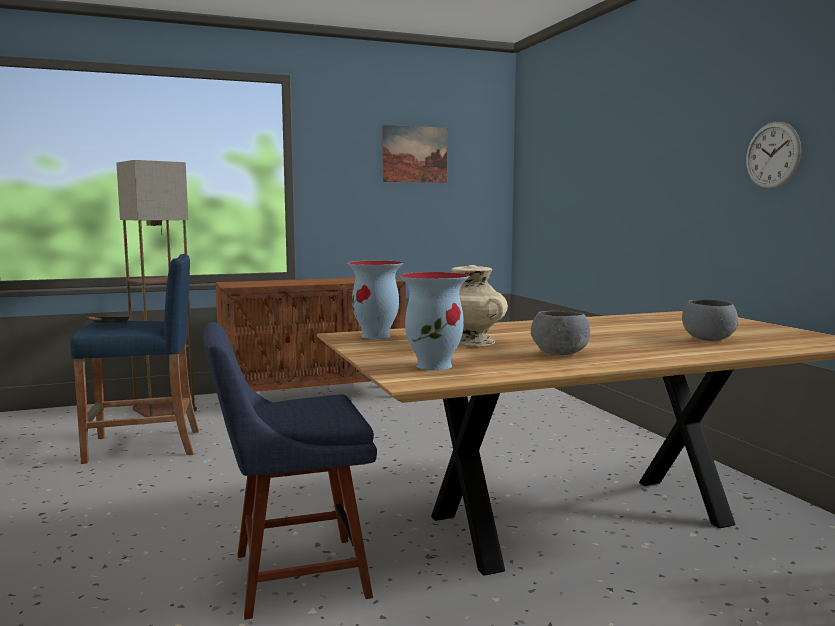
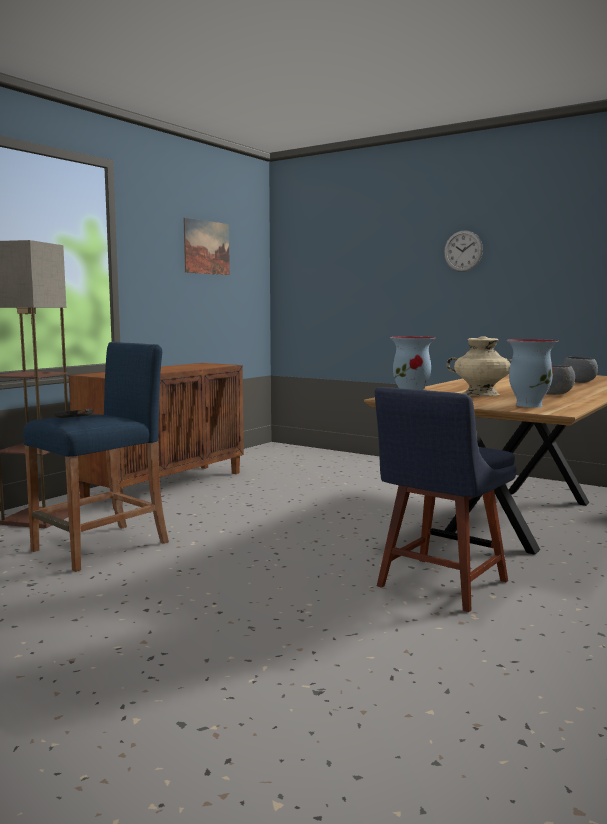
camera: 35 degrees left, 0 degrees up
(772, 155) = (558, 262): wall clock -> wall clock (463, 251)

